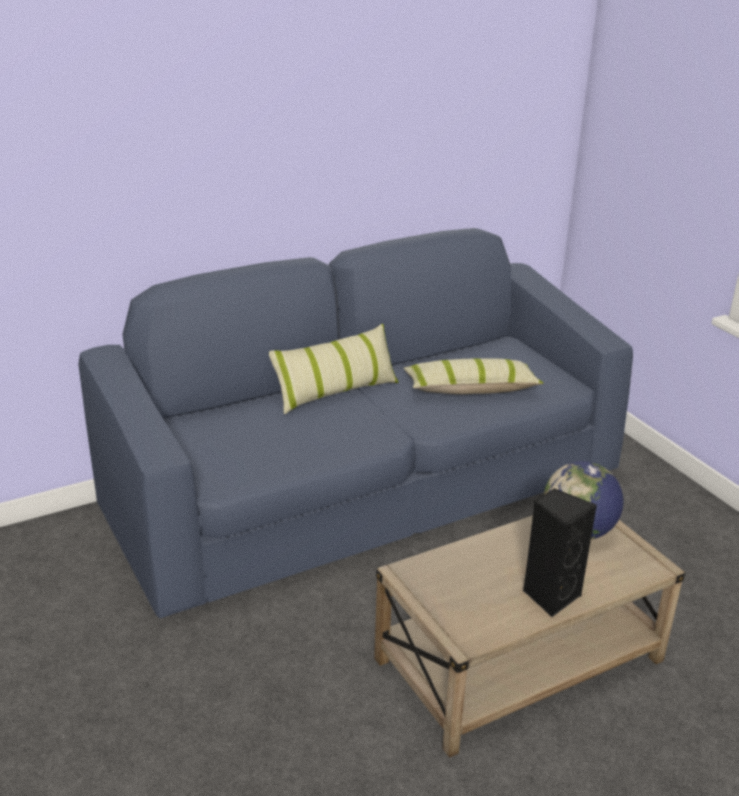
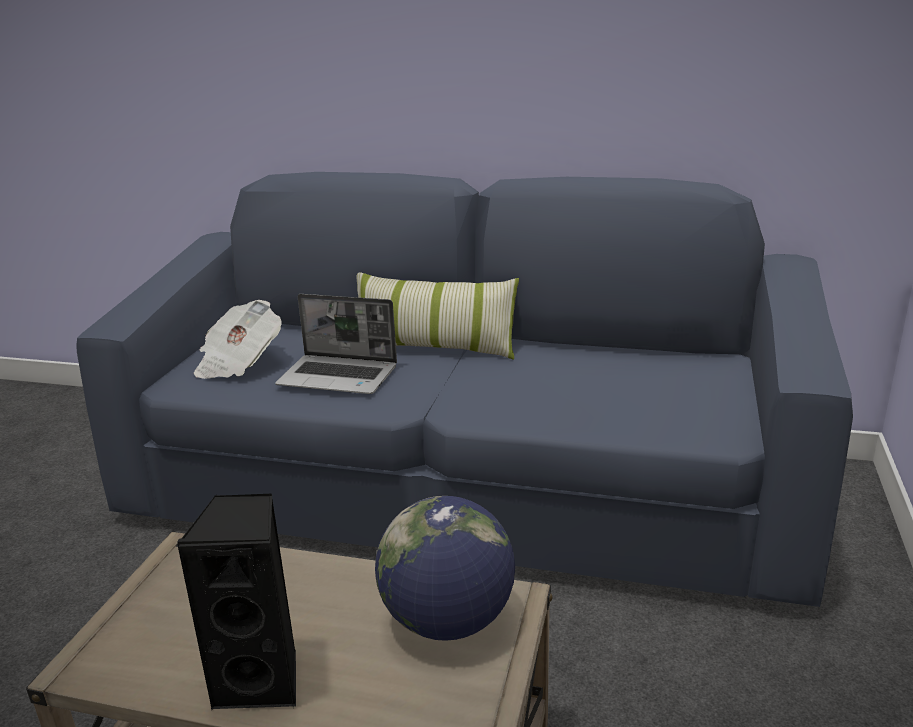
camera: 45 degrees right, 5 degrees down
(225, 453) = (238, 363): none -> newspaper
(316, 434) = (340, 376): none -> laptop
(470, 389) = (589, 393): pillow -> none

